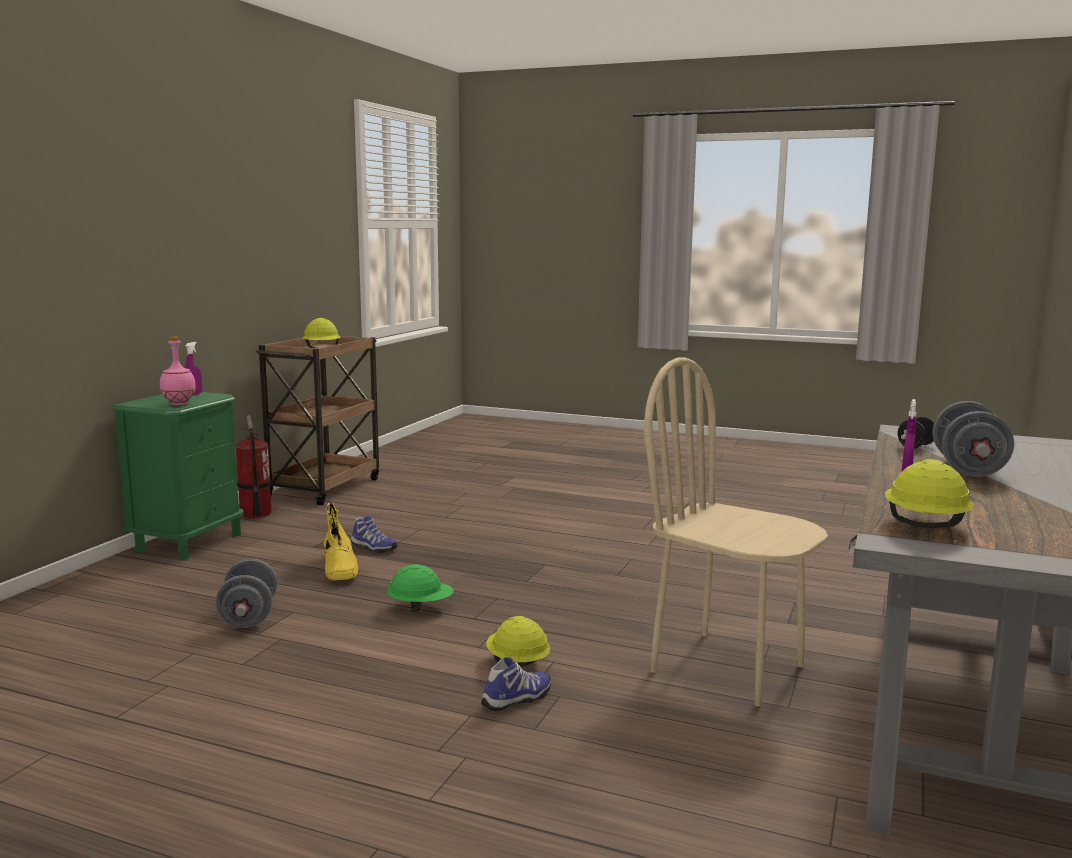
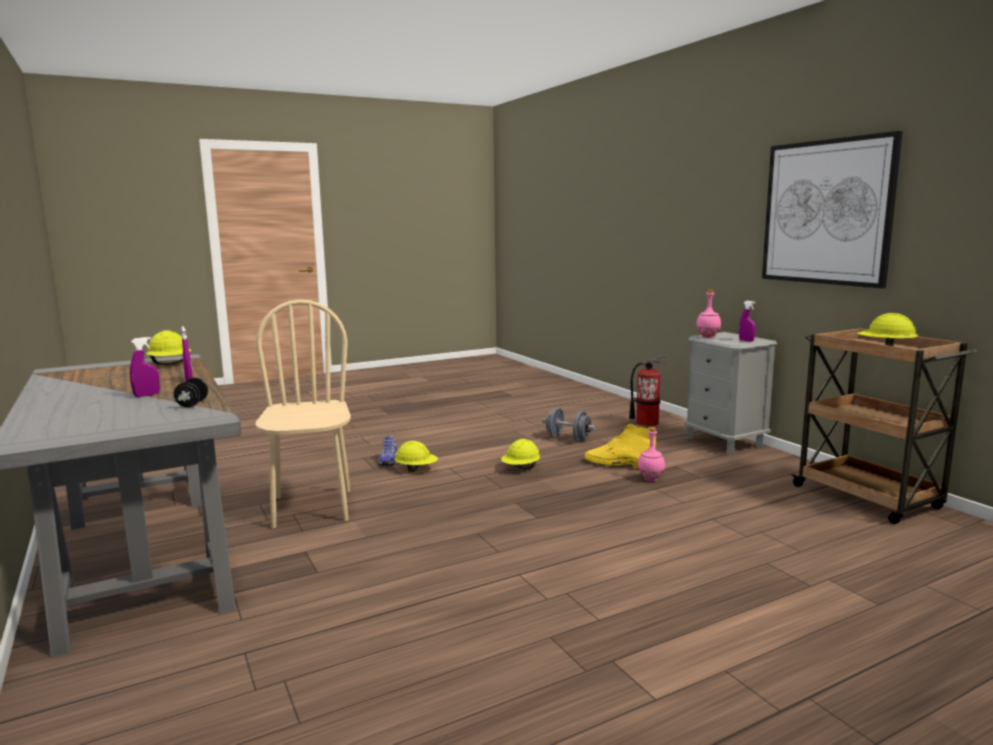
camera: 130 degrees right, 0 degrees up
(188, 541) = (724, 442): green nightstand -> grey nightstand
(205, 228) = (826, 212): none -> picture
(255, 514) = (783, 464): fire extinguisher -> fire extinguisher (647, 423)
(373, 547) = (651, 479): shoe -> pink bottle
(420, 607) = (521, 468): green hard hat -> yellow hard hat
(728, 667) = (312, 508): beige chair -> beige chair turned 90 degrees counterclockwise
(968, 468) = (147, 395): grey dumbbell -> purple spray bottle

